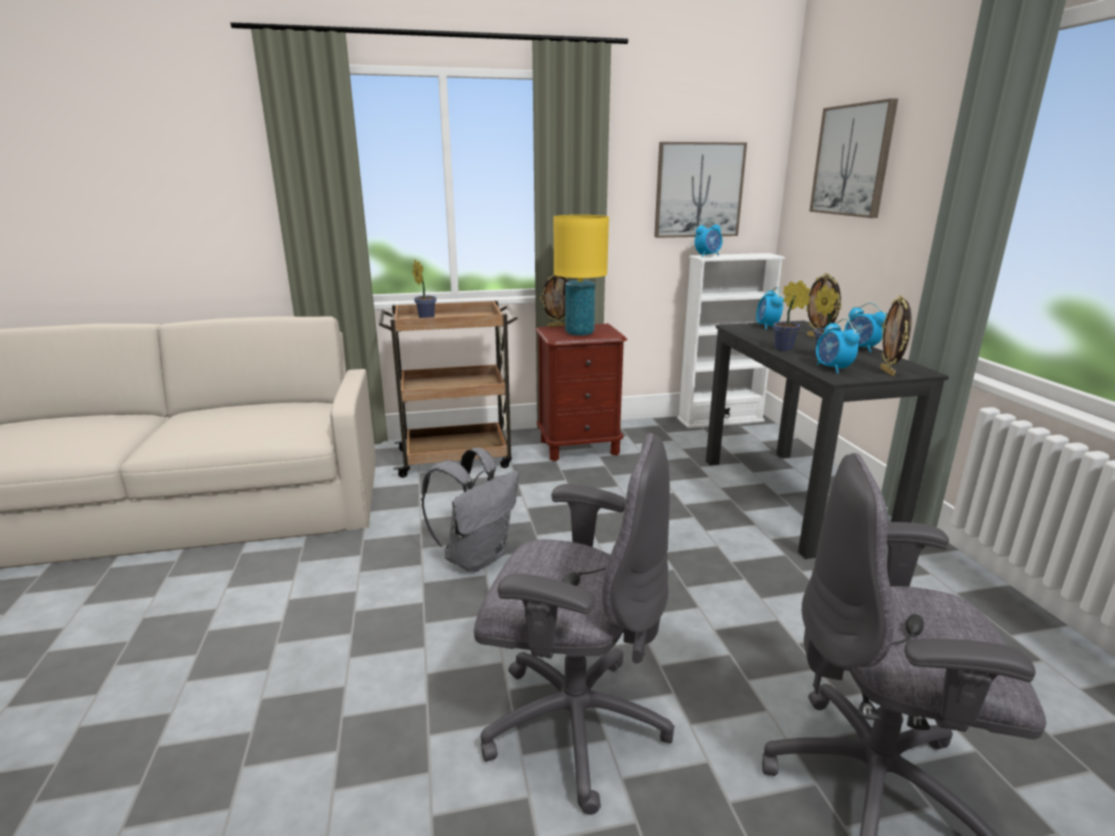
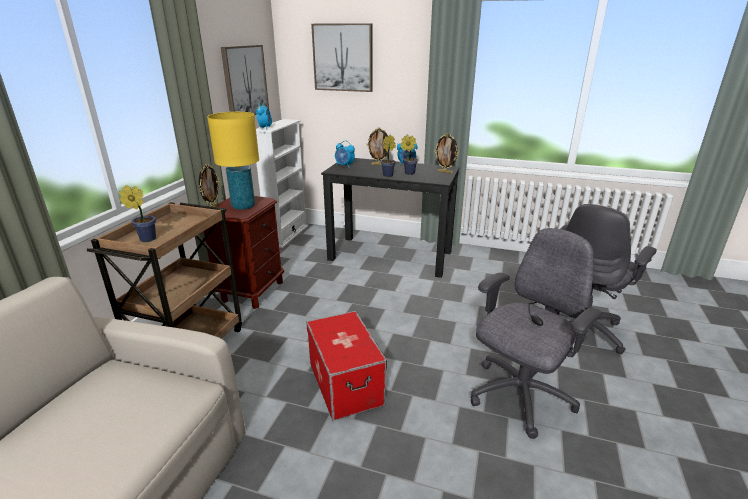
camera: 60 degrees left, 5 degrees up
(476, 557) = (345, 383): grey backpack -> storage box
(832, 369) = (429, 178): alarm clock -> none

